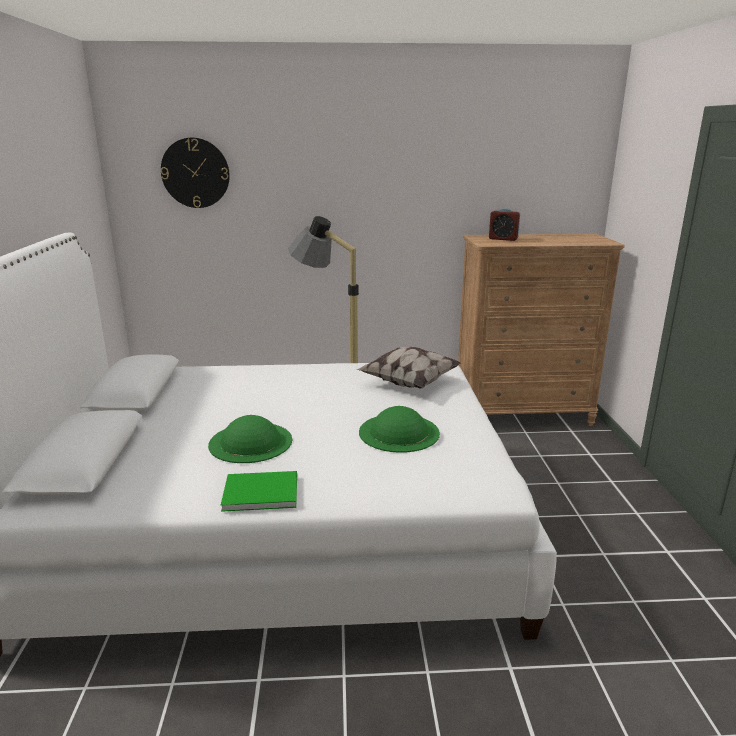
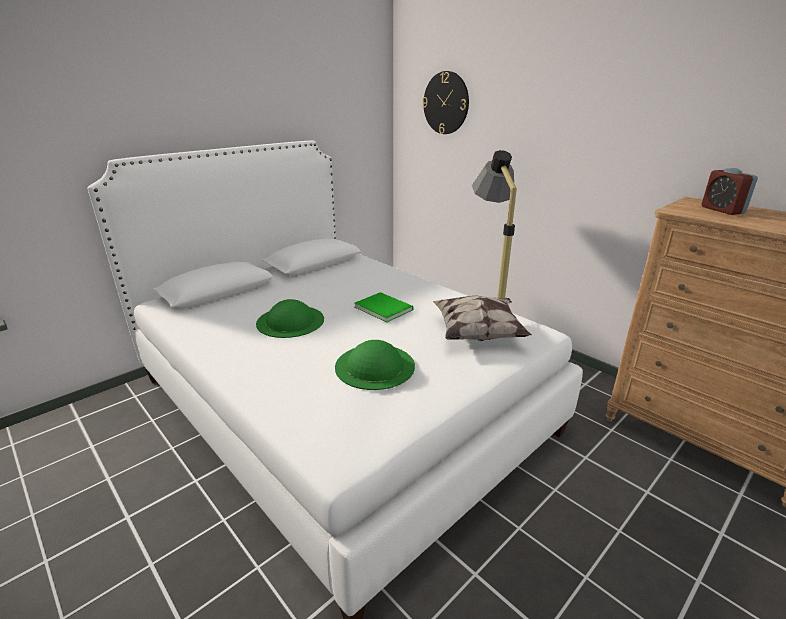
camera: 50 degrees right, 5 degrees up
(258, 492) = (228, 353): green book -> green book (383, 307)

